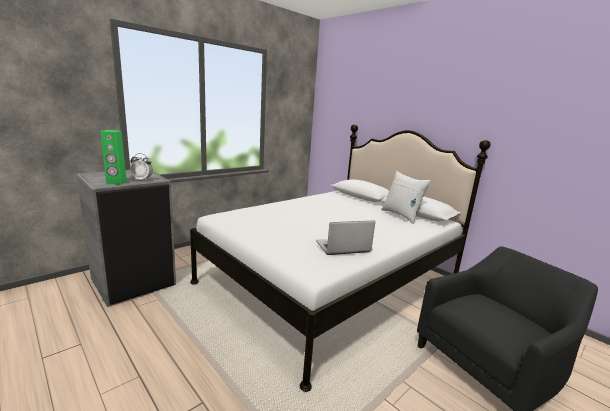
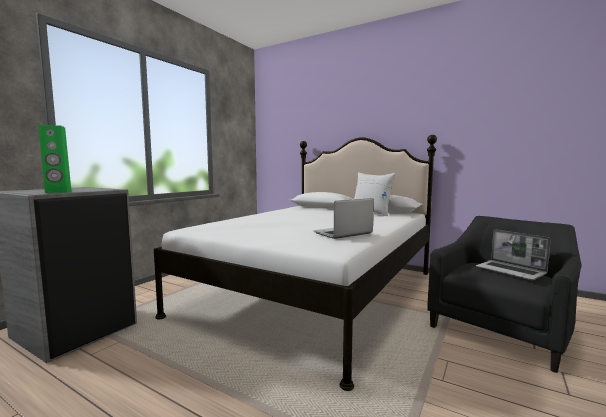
camera: 15 degrees left, 10 degrees down
(142, 179) = (91, 190): alarm clock -> none
(507, 318) = (511, 271): none -> laptop

